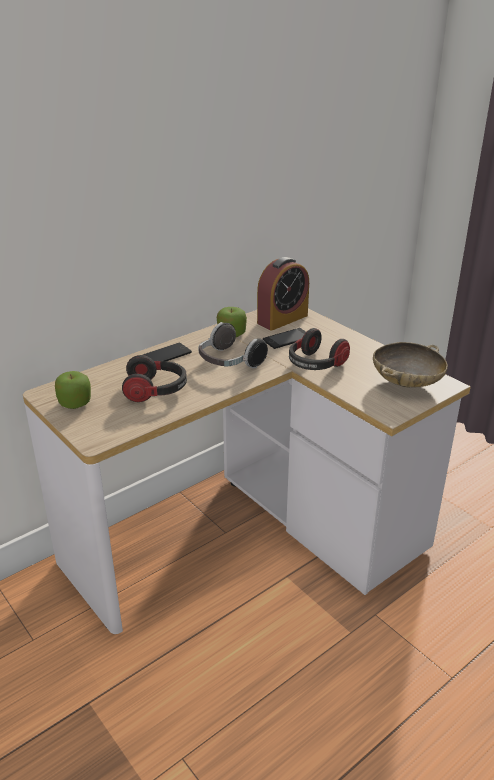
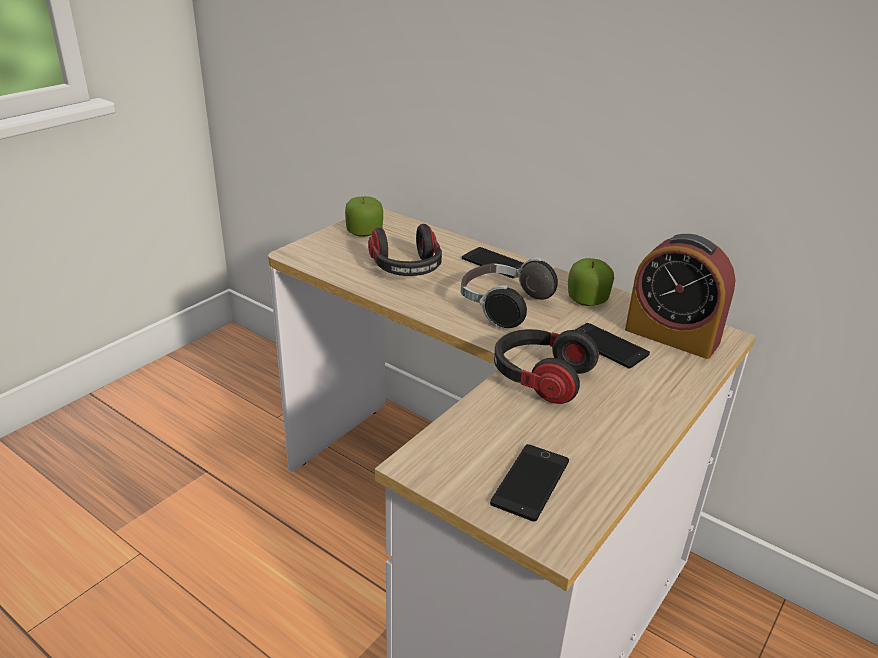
camera: 75 degrees right, 0 degrees up
(406, 383) = (530, 482): beige bowl -> phone

